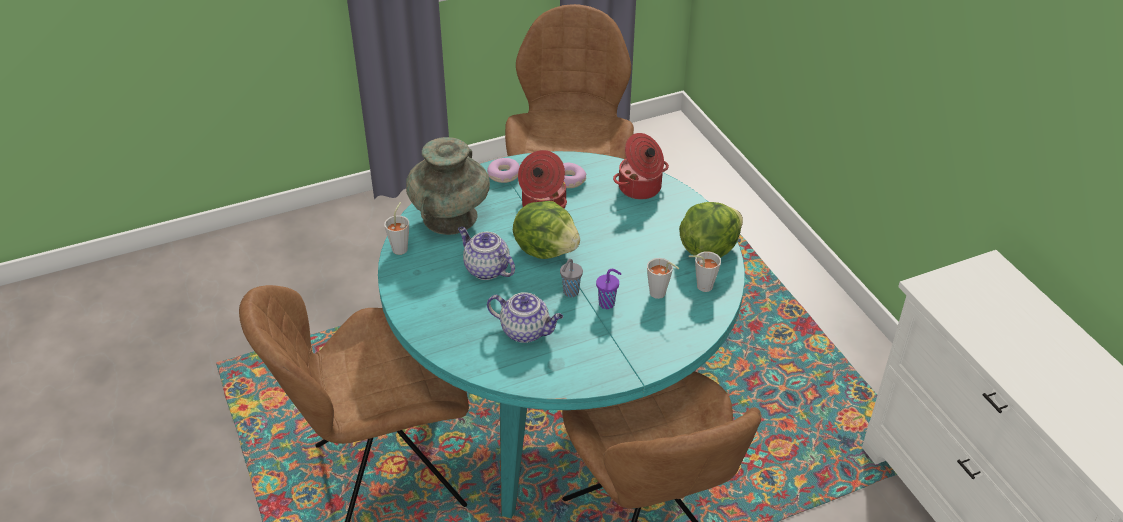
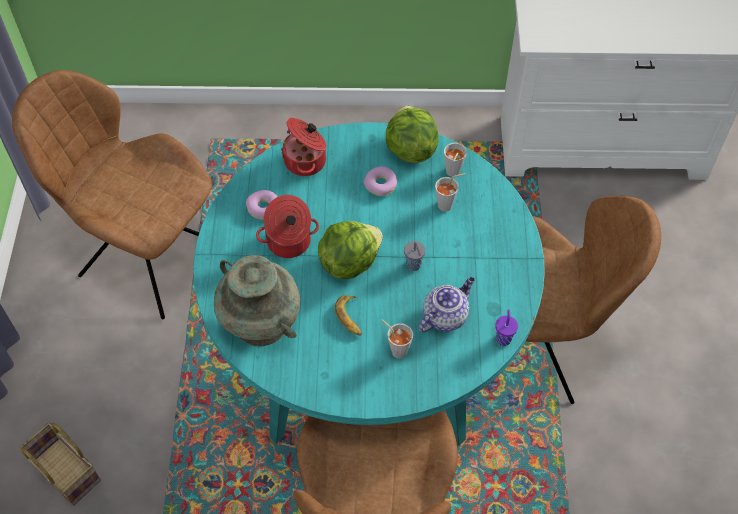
camera: 65 degrees left, 15 degrees up
(344, 257) = (63, 472): none -> basket
(401, 247) = (281, 377): grey cup -> grey cup (396, 349)
(485, 269) = (350, 318): teapot -> banana
(504, 175) = (224, 255): donut -> donut (381, 185)
(607, 303) = (440, 244): purple cup -> purple cup (503, 338)

